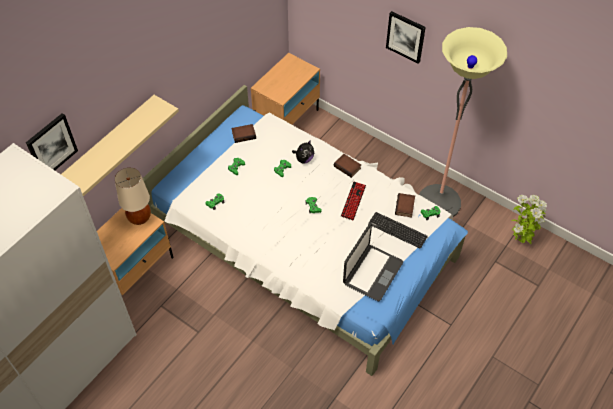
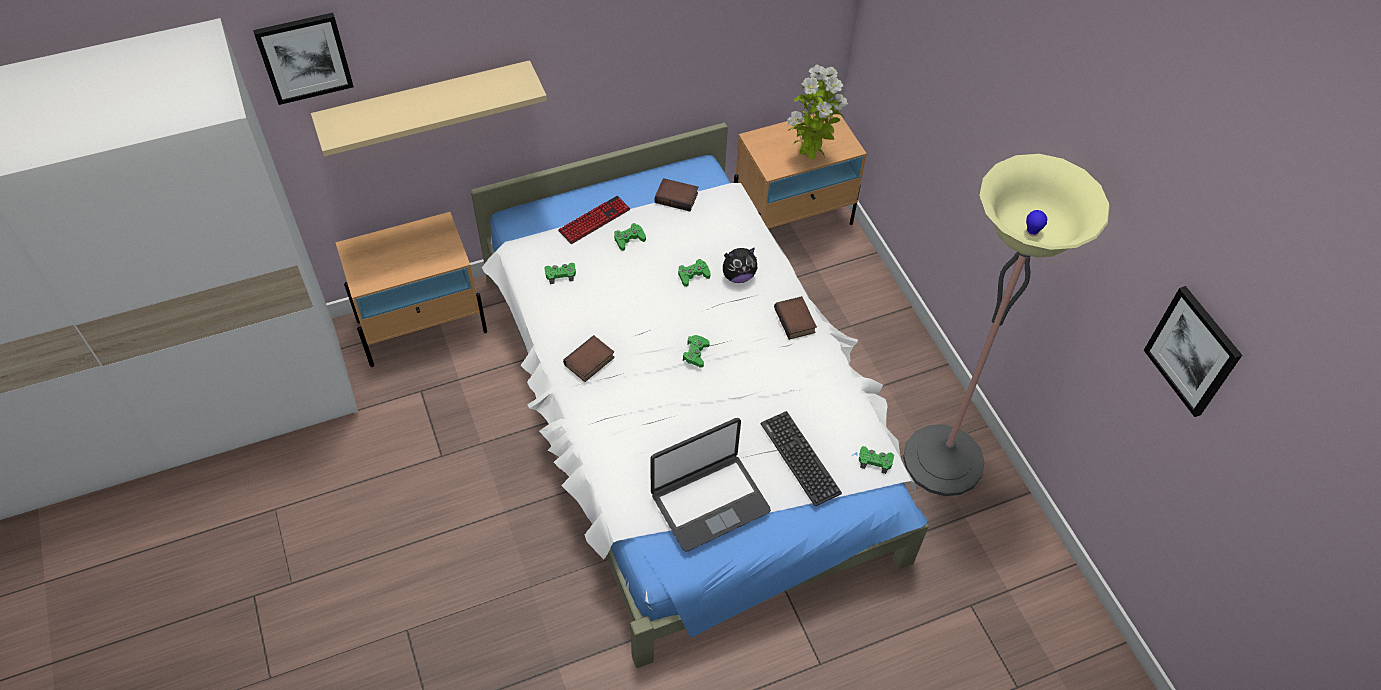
camera: 30 degrees right, 0 degrees up
(139, 218) = (441, 243): beige table lamp -> none
(353, 201) = (764, 376): keyboard -> keyboard (594, 221)
(405, 207) = (841, 429): book -> book (589, 362)
(406, 36) = (987, 145): picture -> picture (1193, 351)
(519, 240) = (1038, 594): potted plant -> potted plant (809, 157)

